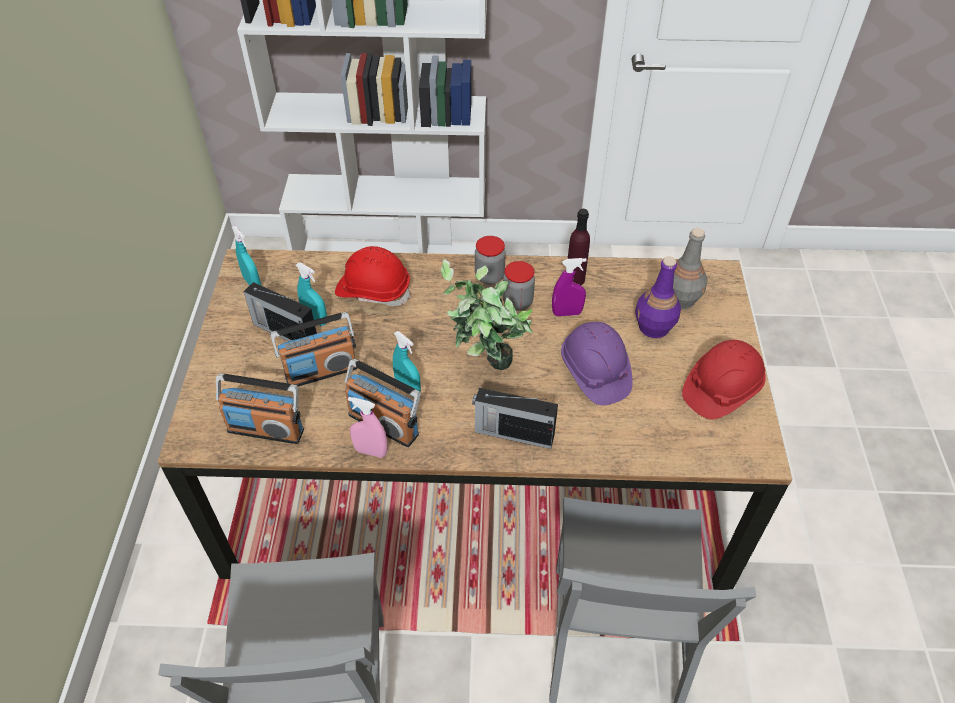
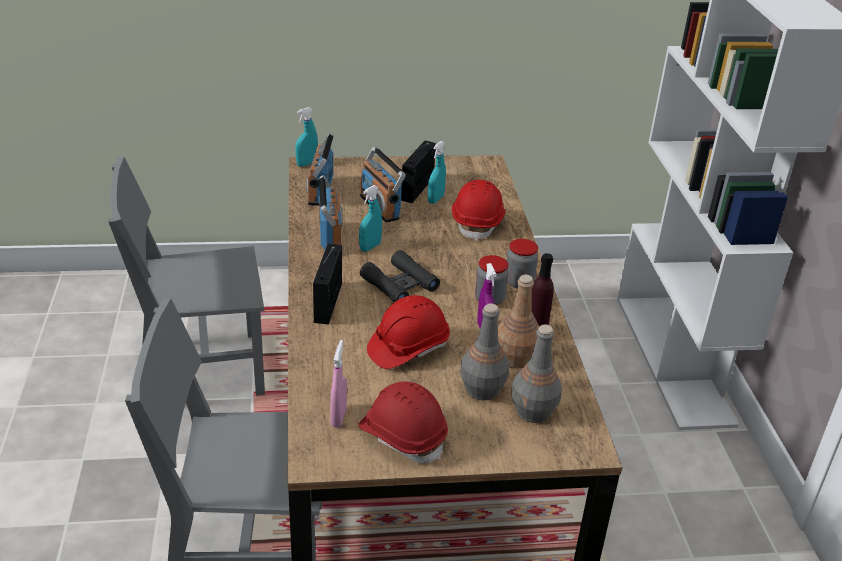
camera: 80 degrees right, 15 degrees down
(252, 283) = (467, 169): turquoise spray bottle -> turquoise spray bottle (307, 163)
(371, 451) = (303, 235): pink spray bottle -> pink spray bottle (338, 417)
(384, 423) = (331, 239): radio -> radio turned 150 degrees clockwise
(485, 369) = (399, 284): potted plant -> black binoculars
(594, 373) = (408, 348): purple hard hat -> red hard hat
(609, 298) = (516, 358): none -> brown bottle
(654, 327) = (482, 389): purple bottle -> grey bottle

